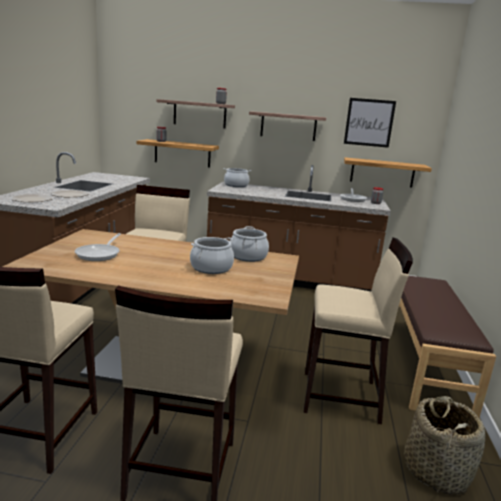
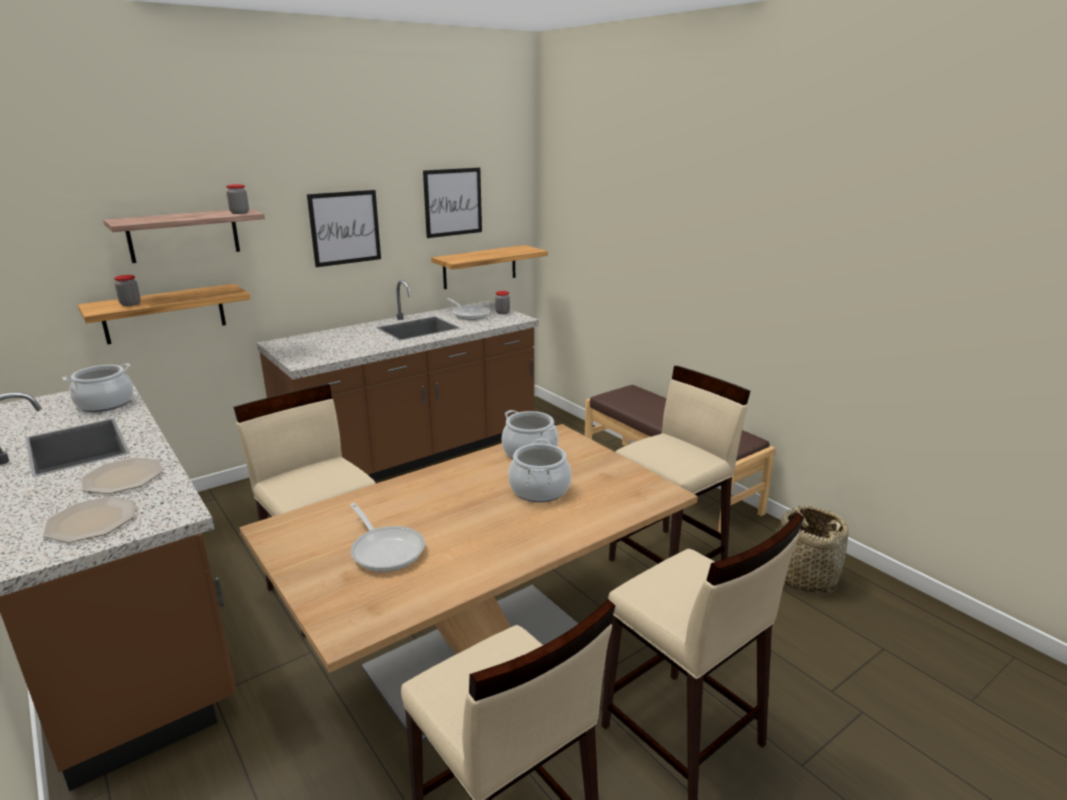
camera: 45 degrees left, 5 degrees up
(236, 185) = (296, 343): cooking pot -> cooking pot (105, 404)
(288, 126) = (345, 228): shelf -> picture

